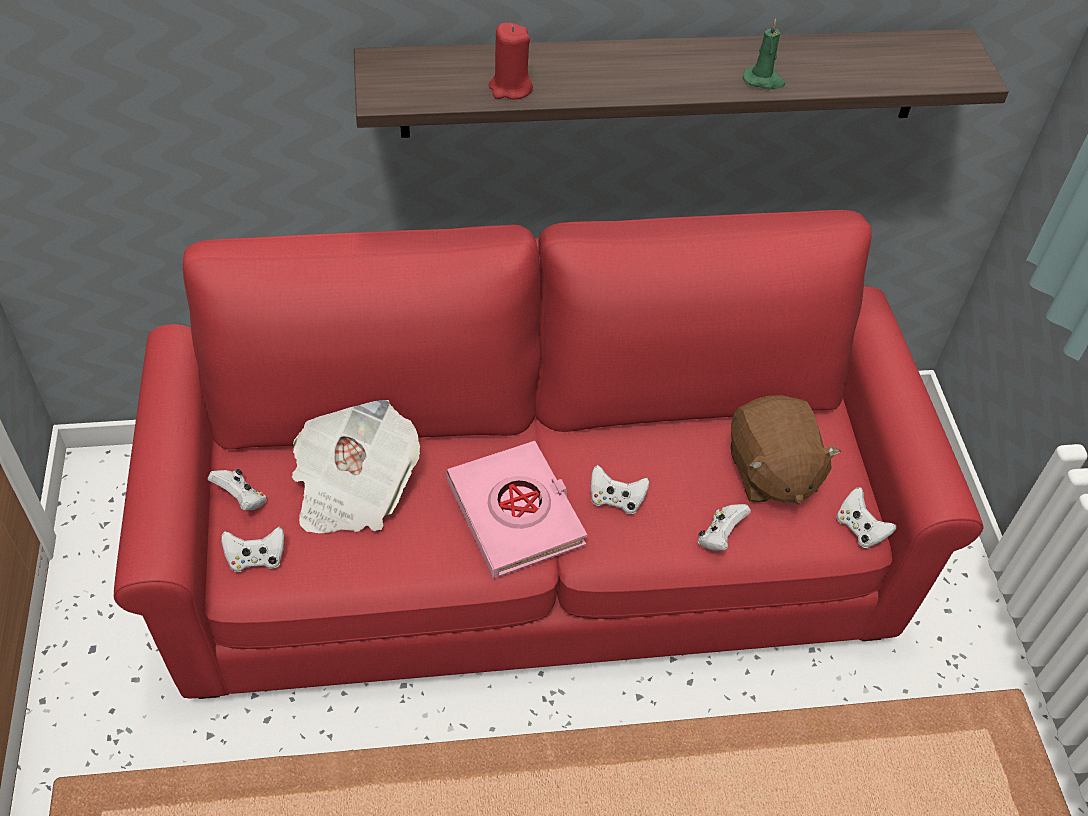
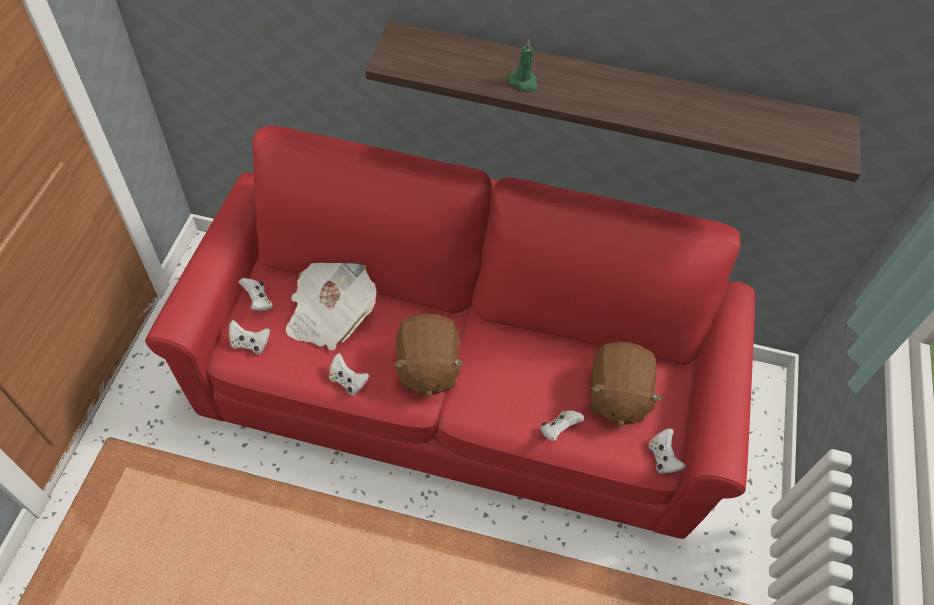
camera: 20 degrees right, 5 degrees up
(510, 88) = (480, 77): red candle -> none
(516, 514) = (426, 368): pink book -> brown plush toy
(616, 500) = (498, 380): white game controller -> white game controller (348, 381)
(764, 80) = (669, 117): green candle -> green candle (524, 82)

